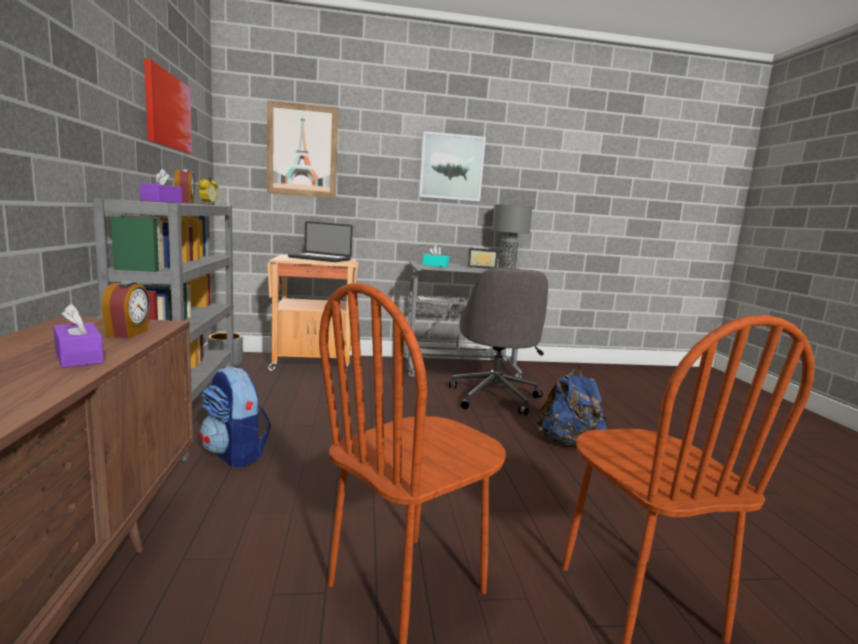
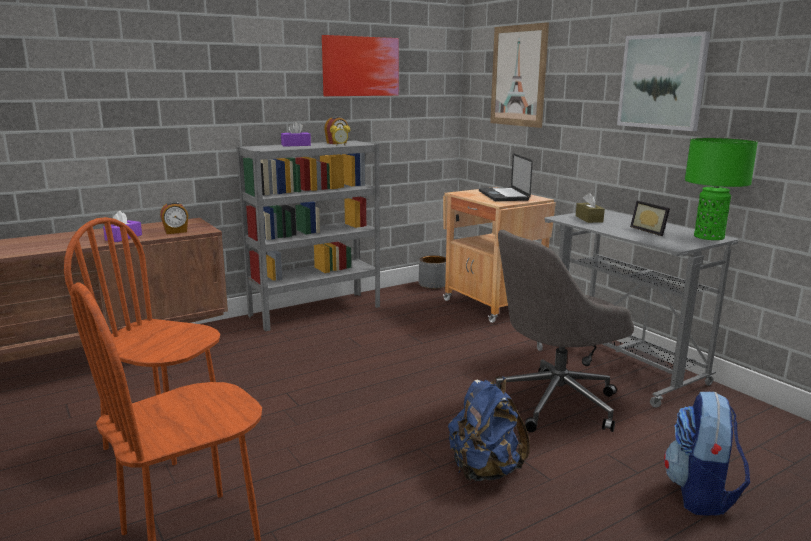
camera: 65 degrees right, 5 degrees up
(235, 454) = (287, 339): backpack -> backpack (701, 494)
(435, 265) = (589, 219): turquoise tissue box -> brown tissue box
(507, 267) = (708, 237): grey table lamp -> green table lamp

